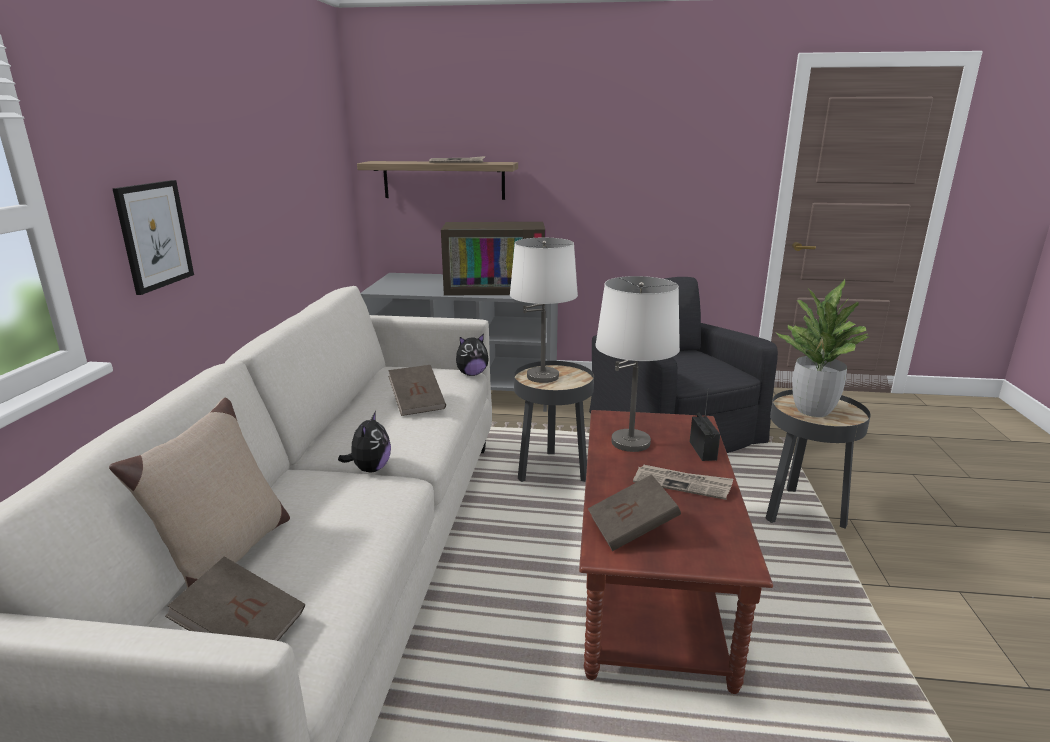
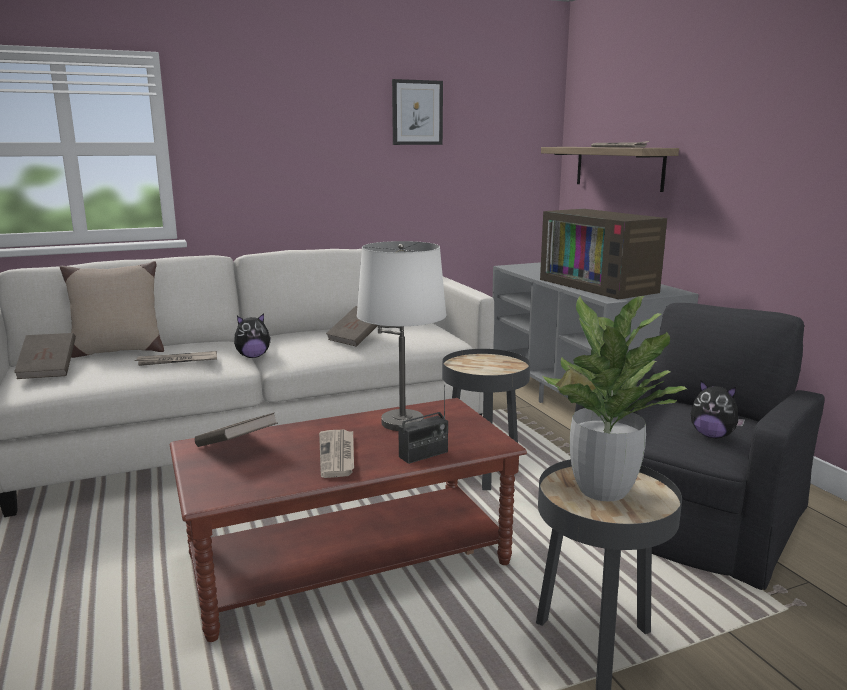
camera: 60 degrees right, 5 degrees down
(154, 235) = (256, 174): picture -> picture (417, 112)
(356, 513) = (177, 361): none -> newspaper
(472, 374) = (453, 343): plush toy -> plush toy (712, 435)
(542, 376) = (484, 361): white table lamp -> none

